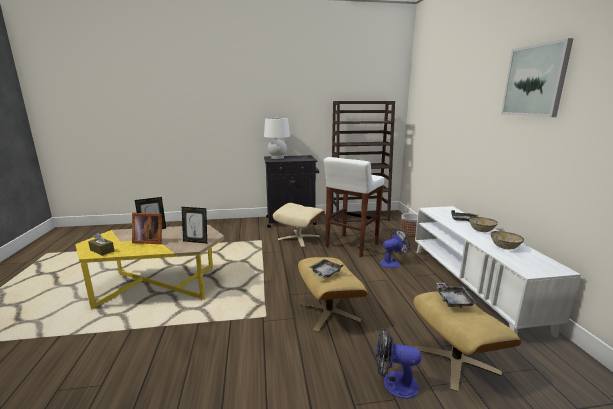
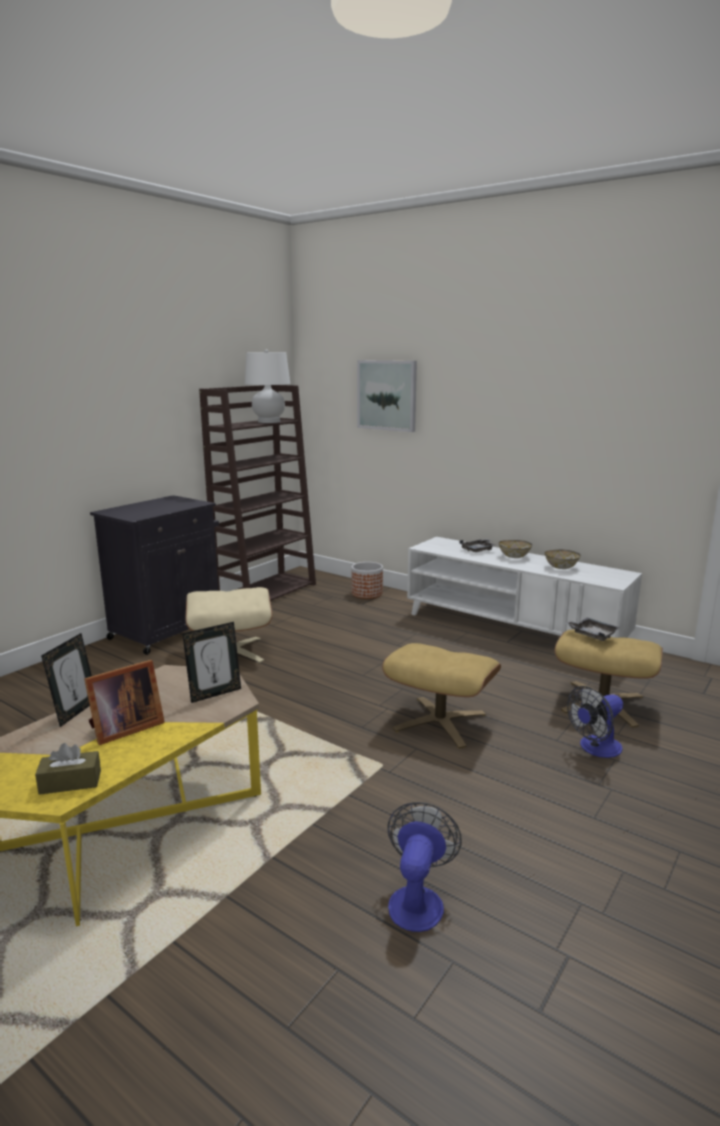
camera: 45 degrees left, 0 degrees up
(277, 157) = (129, 510): white table lamp -> white table lamp (269, 421)
(325, 273) = (449, 660): grey tray -> none
(351, 245) = (325, 635): white stool -> none
(392, 262) = (407, 637): fan -> fan (417, 900)
(535, 81) = (548, 368): picture -> picture (387, 395)

